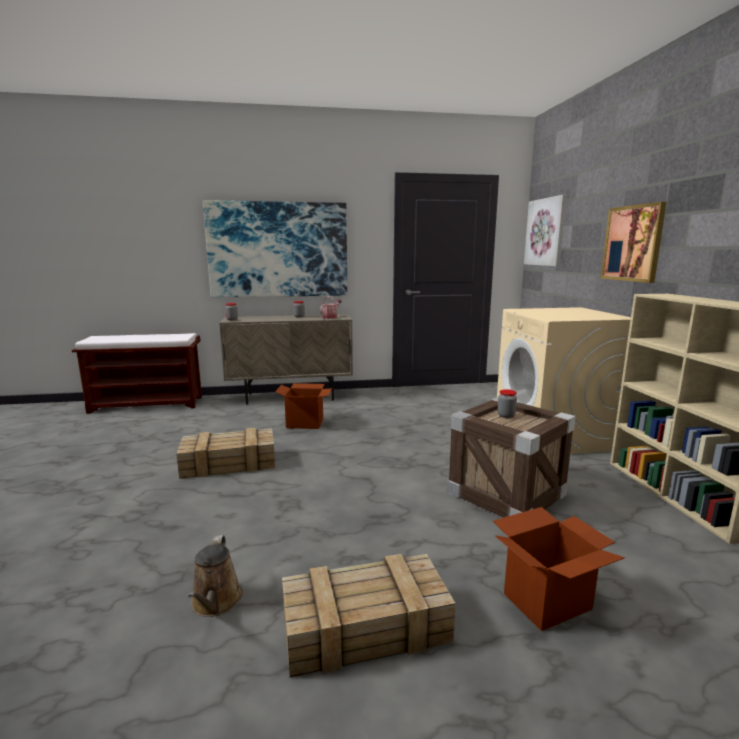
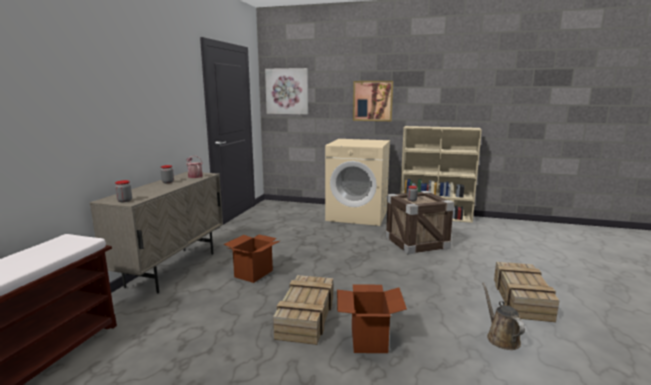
camera: 65 degrees left, 0 degrees up
(215, 602) = (501, 338): brown watering can -> brown watering can turned 120 degrees counterclockwise
(278, 250) = (130, 112): picture -> none
(547, 601) = (504, 259): cardboard box -> cardboard box (368, 339)

